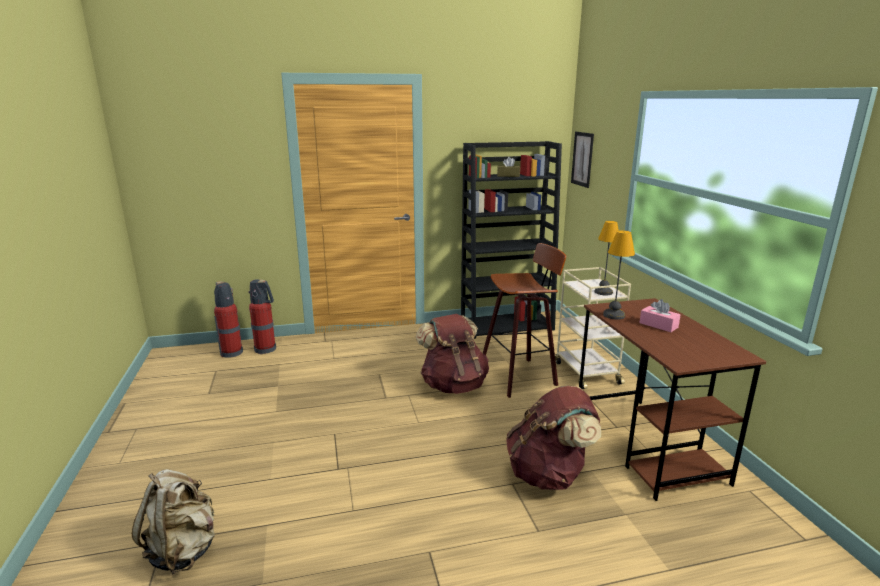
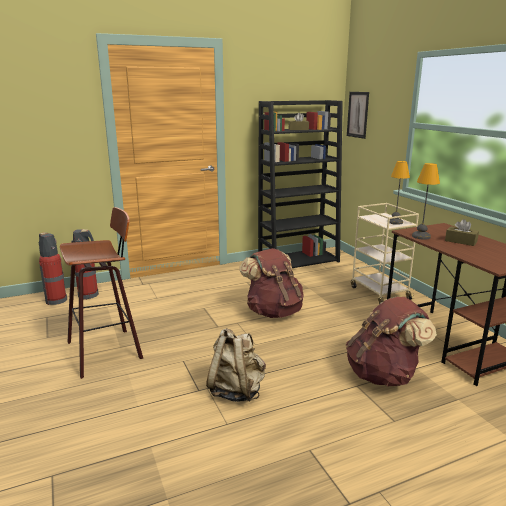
camera: 10 degrees left, 0 degrees up
(183, 550) = (76, 480): beige backpack -> beige backpack (236, 391)
(520, 375) = (326, 299): stool -> stool (107, 350)
(658, 325) = (460, 241): pink tissue box -> brown tissue box

